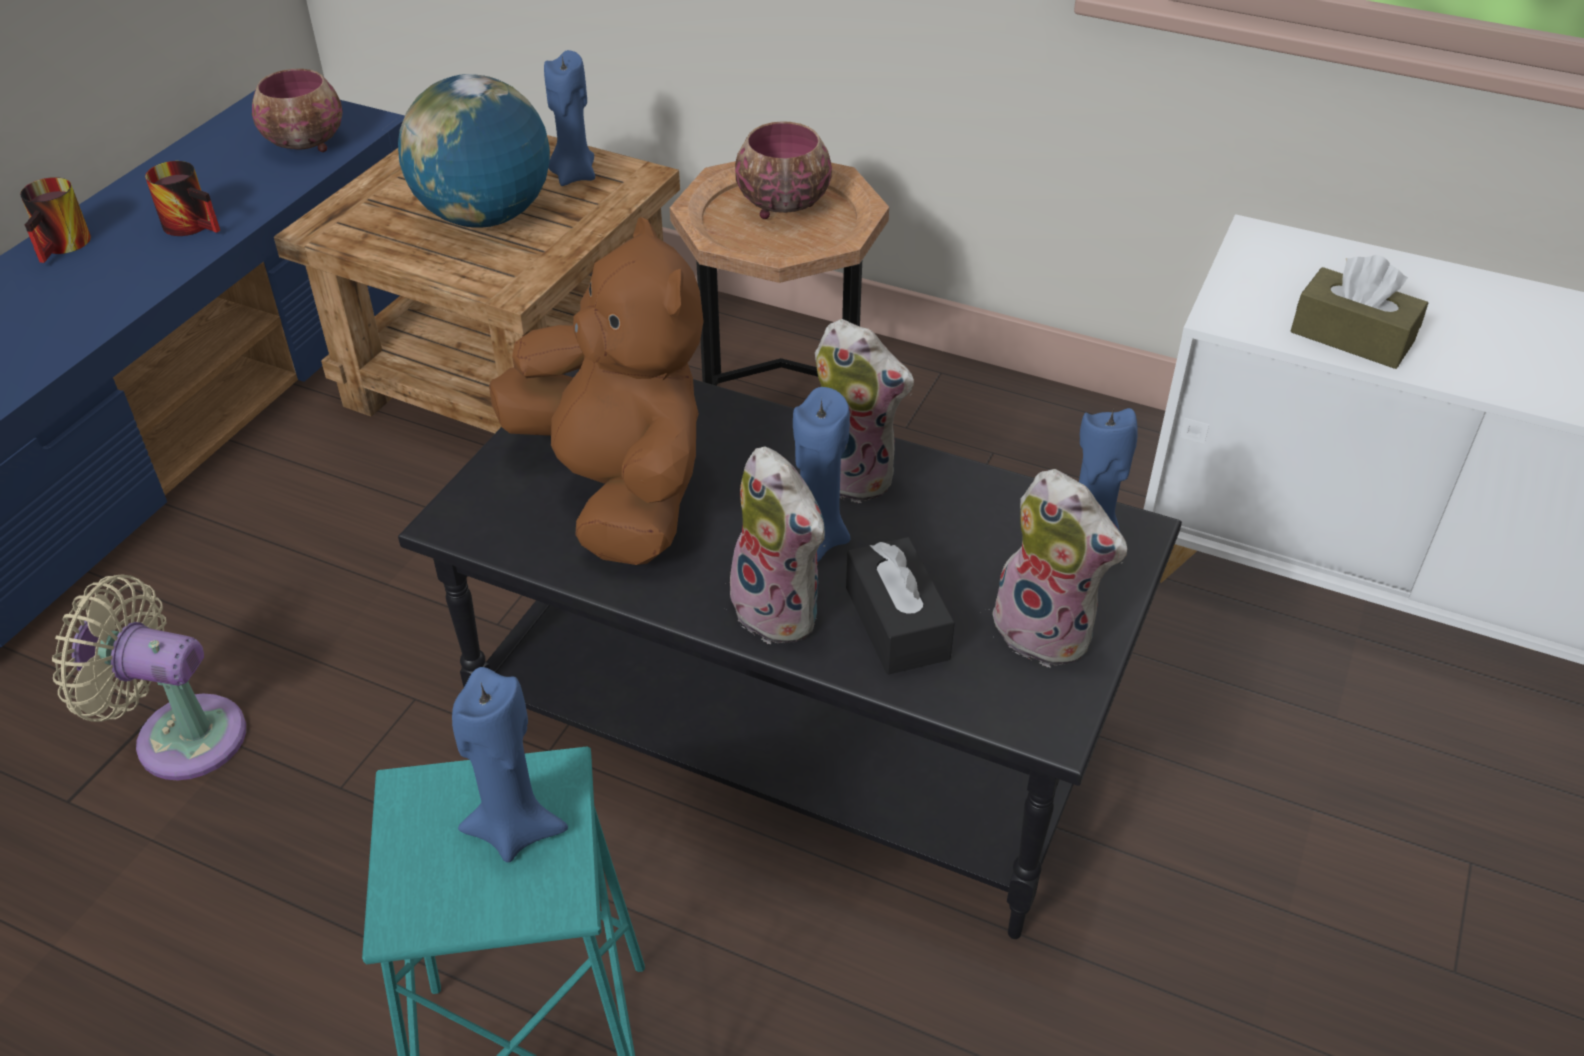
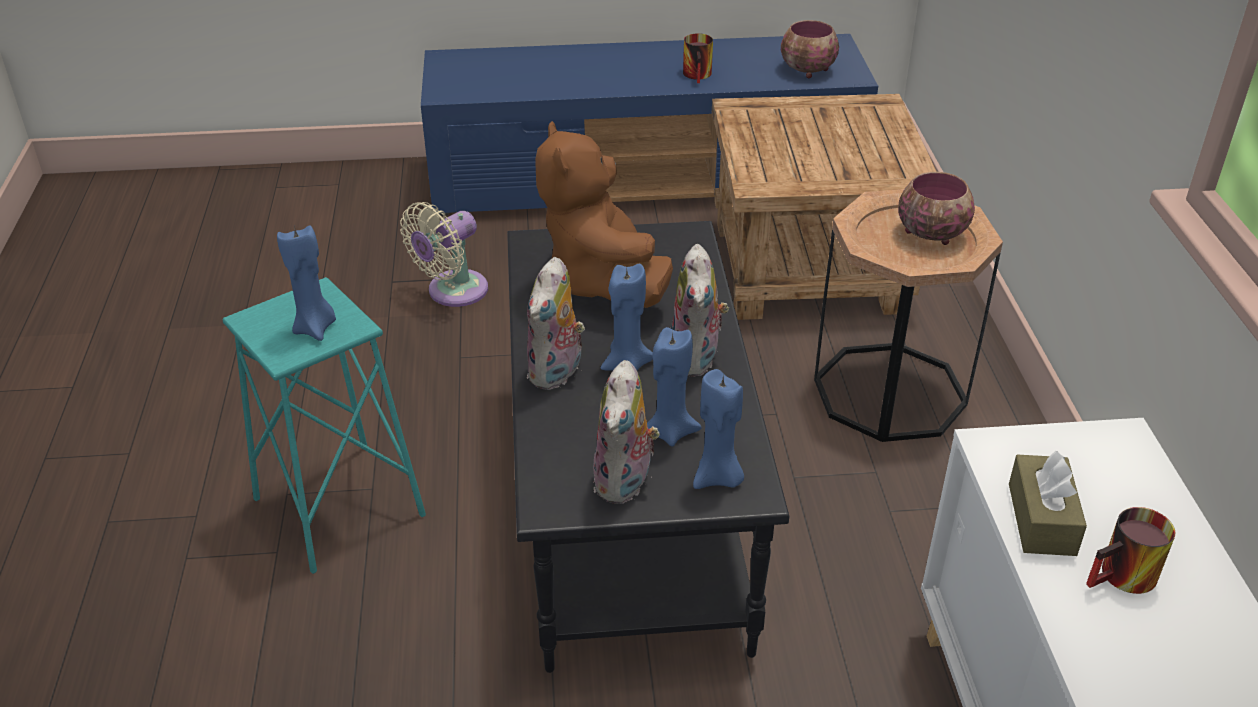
camera: 60 degrees right, 5 degrees down
(66, 246) = (641, 53): mug -> mug (1125, 580)
(180, 735) = (452, 292): beige fan -> beige fan turned 120 degrees counterclockwise
(485, 216) = (809, 148): globe -> none
(574, 175) = (888, 159): blue candle -> blue candle (669, 432)
(618, 491) = (601, 282): brown plush toy -> brown plush toy turned 135 degrees clockwise
(897, 623) = (581, 419): black tissue box -> none

